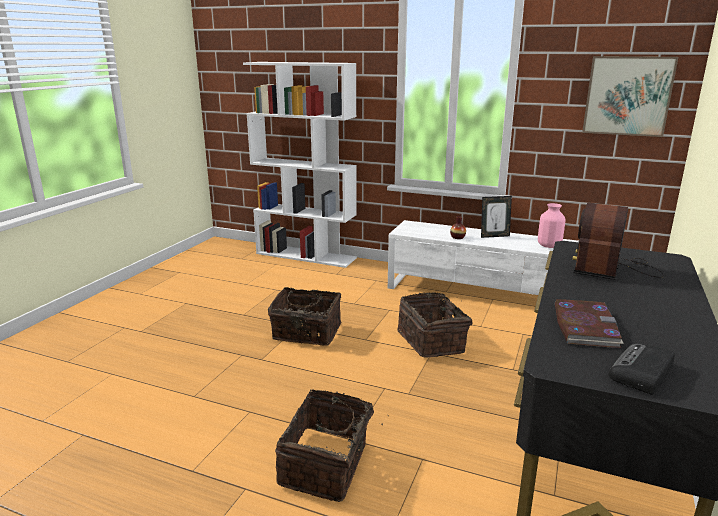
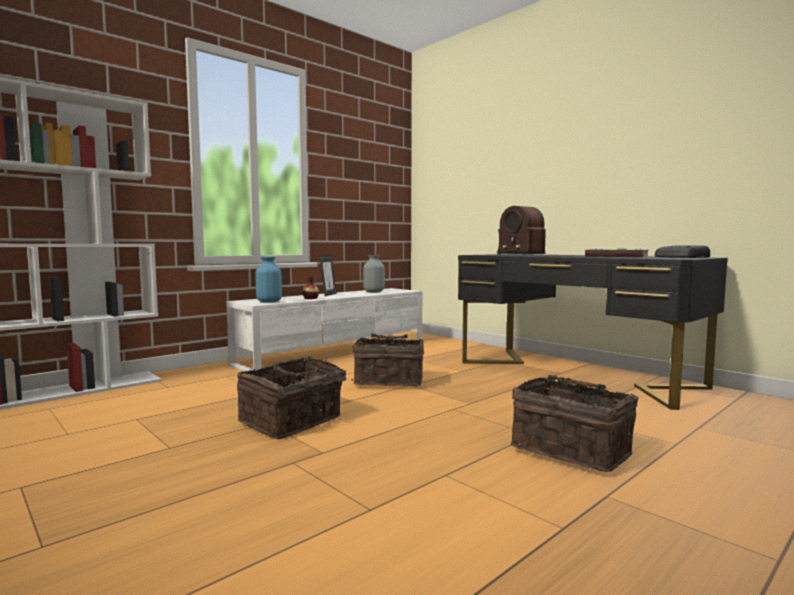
camera: 65 degrees left, 15 degrees down
(415, 232) = (269, 302): none -> blue vase
(549, 245) = (373, 292): pink vase -> grey vase
(627, 96) = (378, 174): picture -> none

